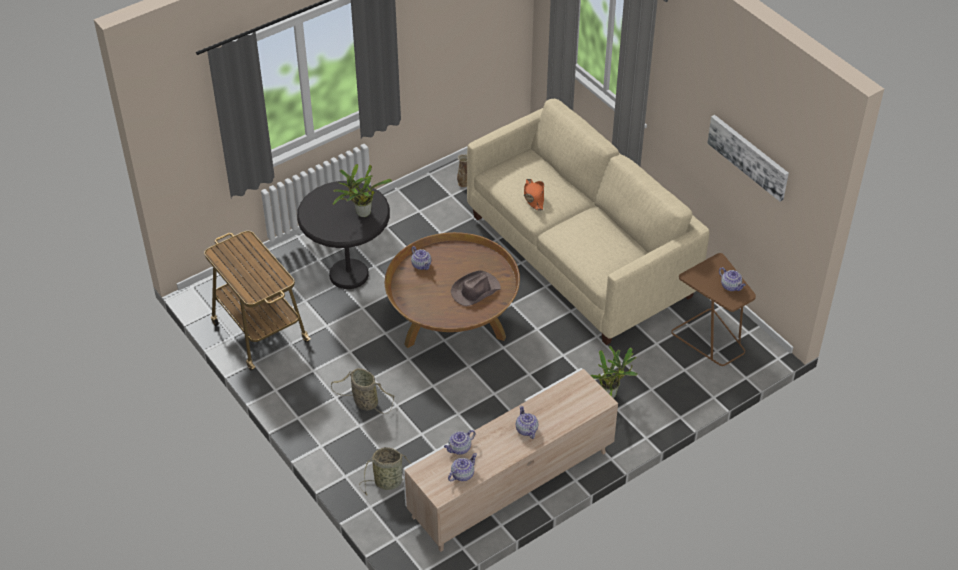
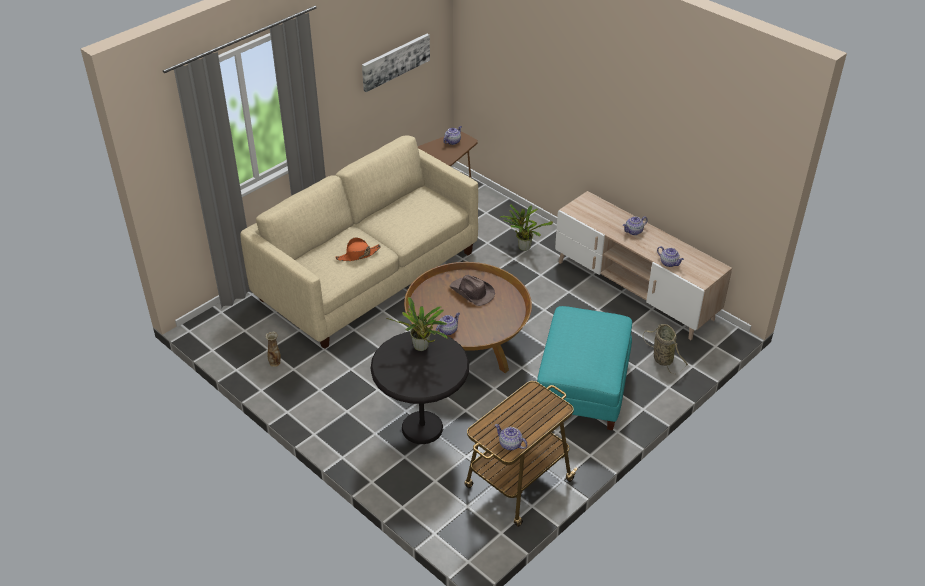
camera: 100 degrees left, 5 degrees down
(364, 402) = (582, 389): basket -> turquoise ottoman
(462, 474) = (693, 259): teapot -> teapot (510, 444)

